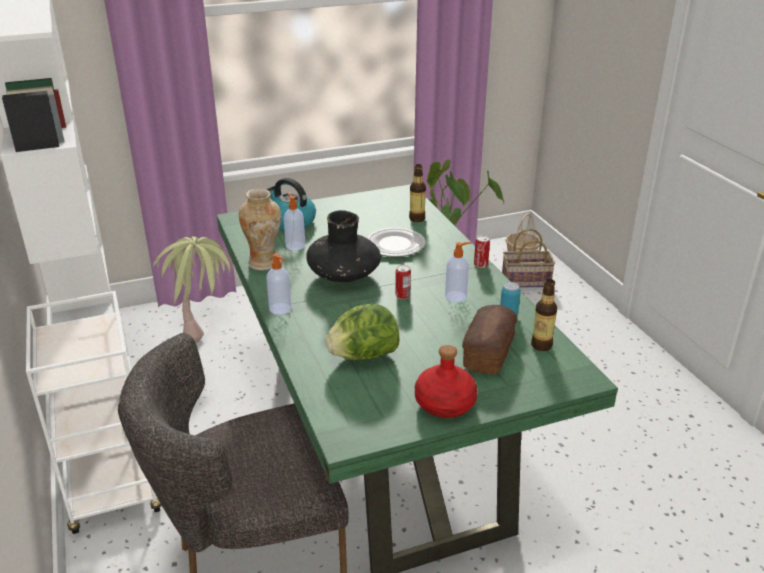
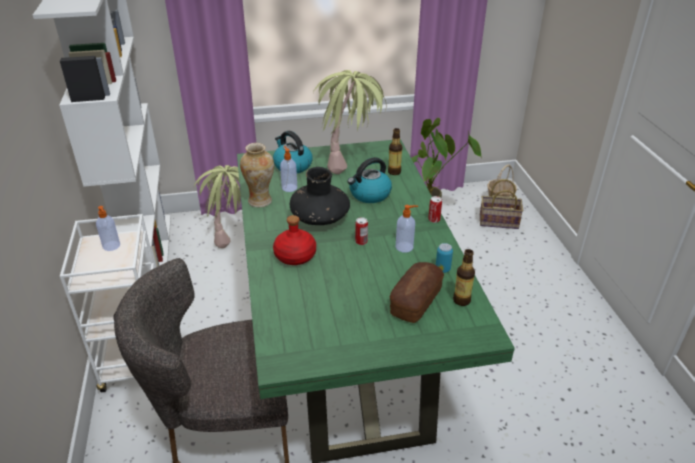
camera: 10 degrees right, 5 degrees up
(280, 309) = (261, 243): soap dispenser -> soap dispenser (111, 246)
(361, 212) = (350, 162): none -> potted plant
(363, 356) = (313, 293): lettuce -> none
(395, 245) = (369, 194): plate -> kettle
(445, 403) = (366, 343): red bottle -> red bottle (295, 255)

